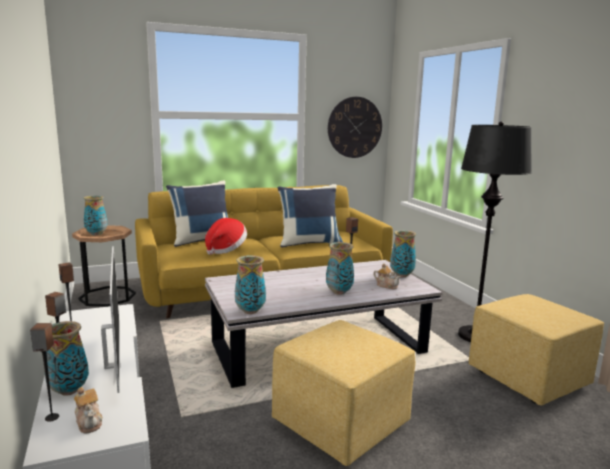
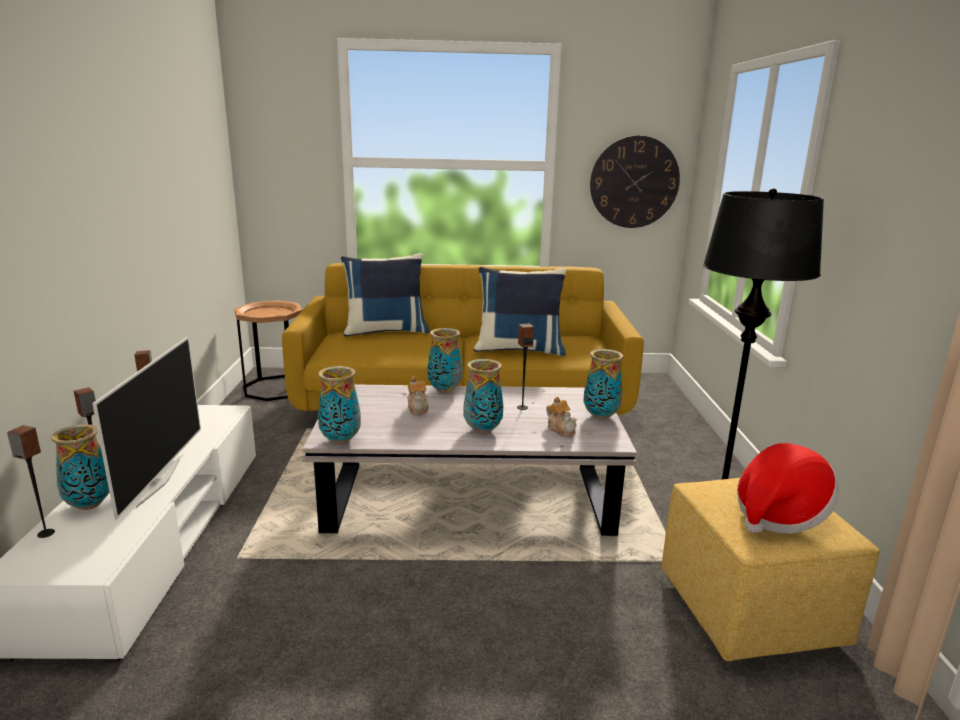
camera: 20 degrees right, 5 degrees up
(89, 422) = (74, 547): teapot -> teapot (418, 408)
(96, 234) = (262, 311): vase -> vase (444, 390)
(225, 249) = (398, 347): hat -> hat (779, 514)
(341, 426) = (413, 617): yellow ottoman -> none

